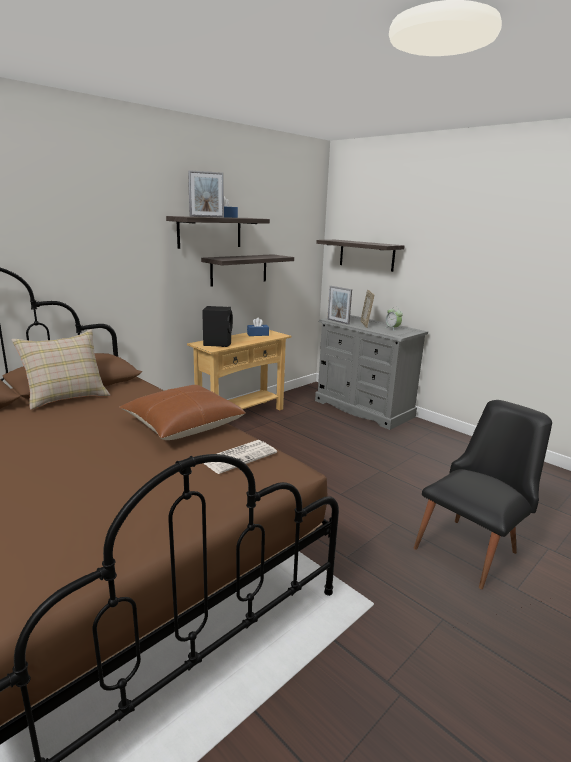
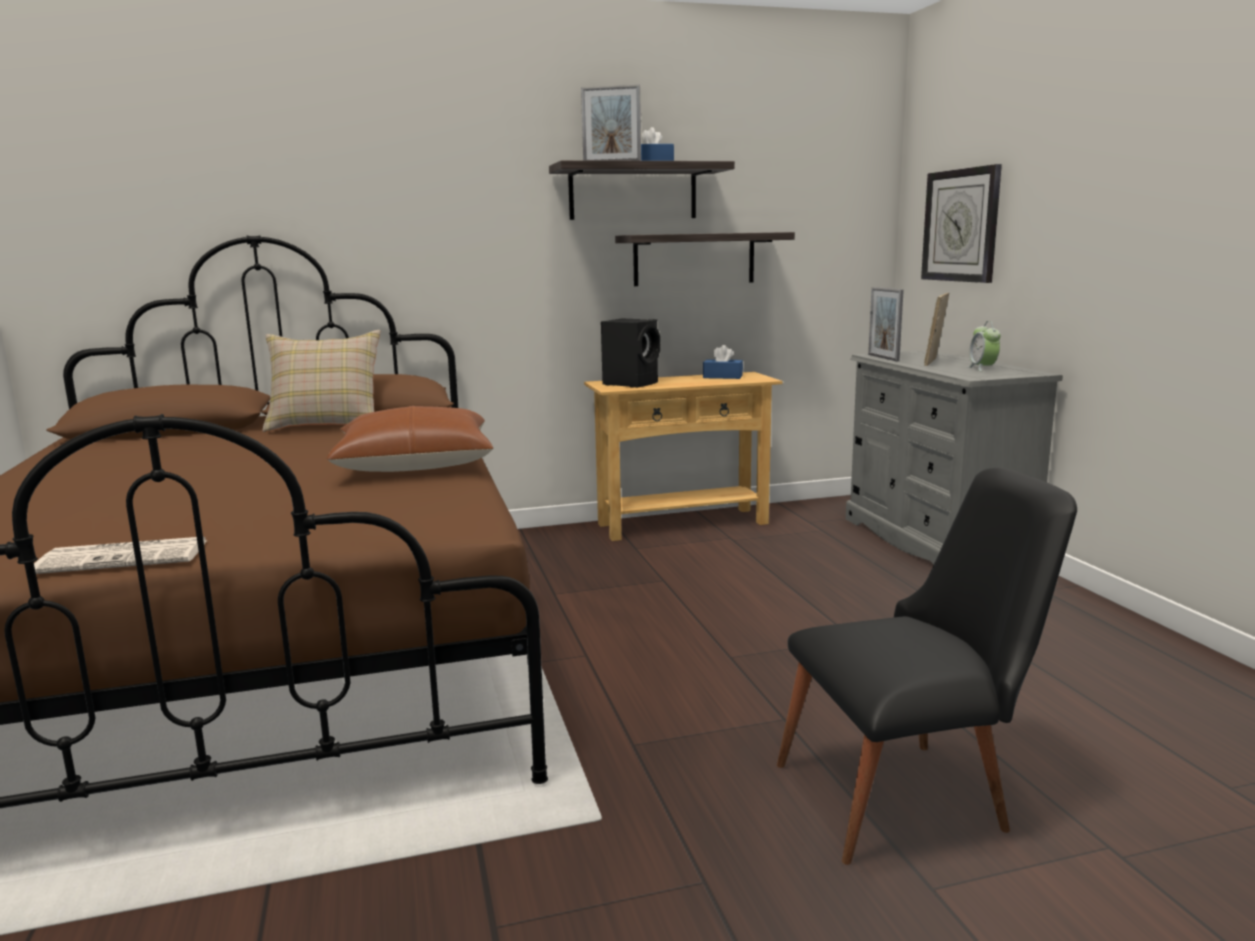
camera: 30 degrees right, 5 degrees down
(239, 456) = (423, 502): newspaper -> newspaper (126, 557)
(366, 255) = (961, 225): shelf -> wall clock

